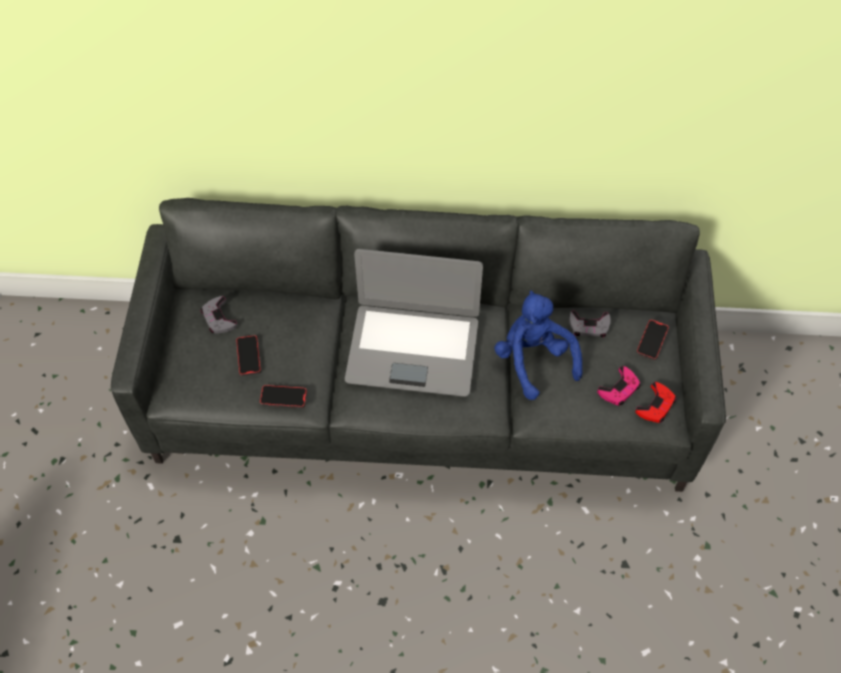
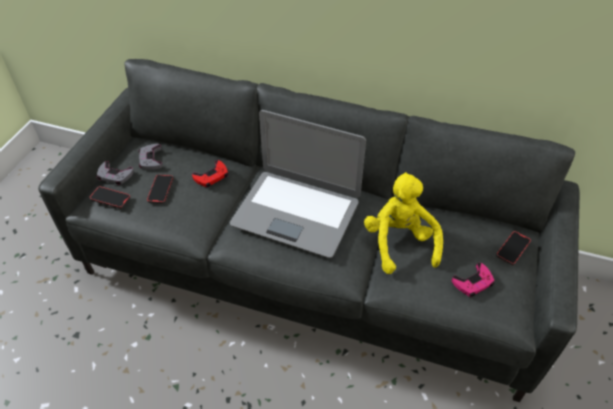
camera: 15 degrees right, 10 degrees down
(283, 397) = (174, 226): phone -> phone (110, 198)
(534, 360) = (399, 243): blue plush toy -> yellow plush toy
(589, 326) = (456, 226): grey game controller -> grey game controller (114, 175)
(655, 405) = (506, 304): red game controller -> red game controller (211, 176)

